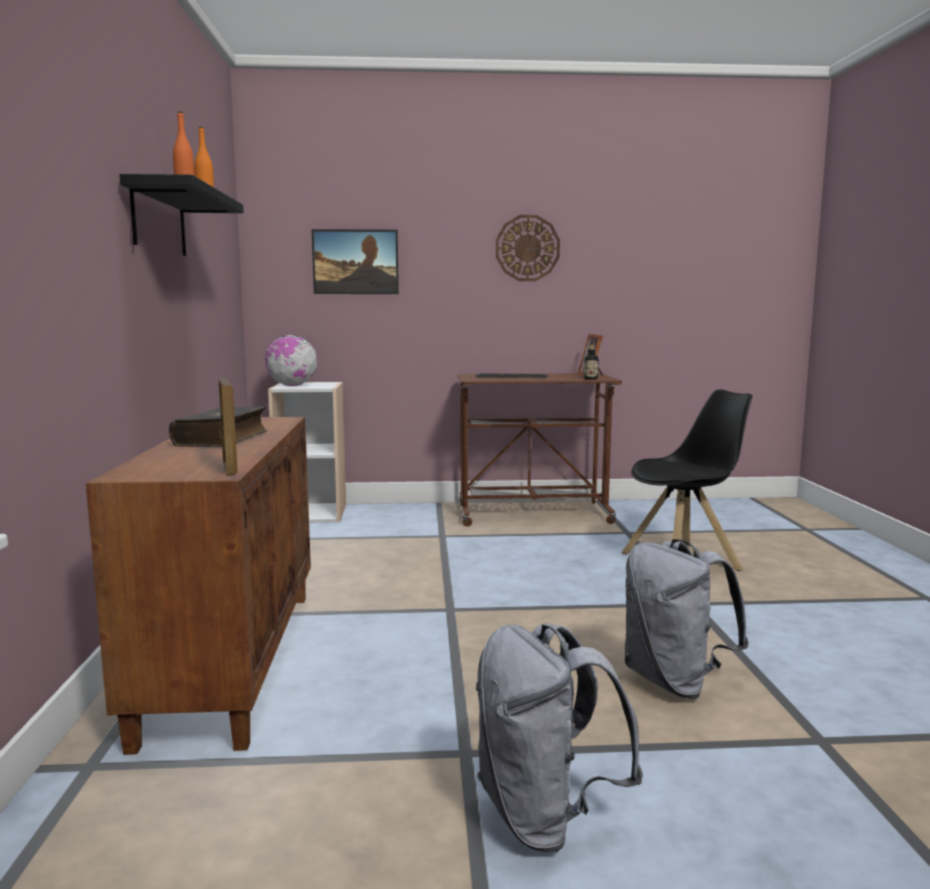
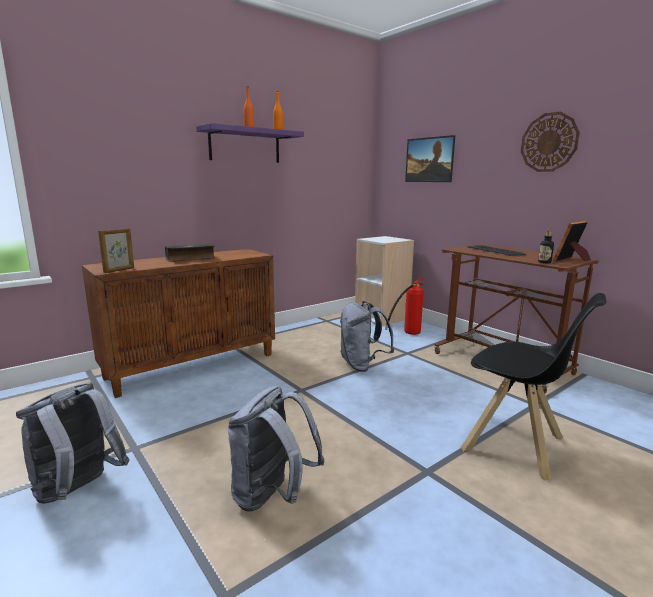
camera: 55 degrees right, 5 degrees up
(159, 221) = (245, 146): black shelf -> purple shelf
(292, 386) = (375, 238): globe -> none
(391, 520) = (406, 334): none -> fire extinguisher
(436, 563) = (362, 365): none -> grey backpack

